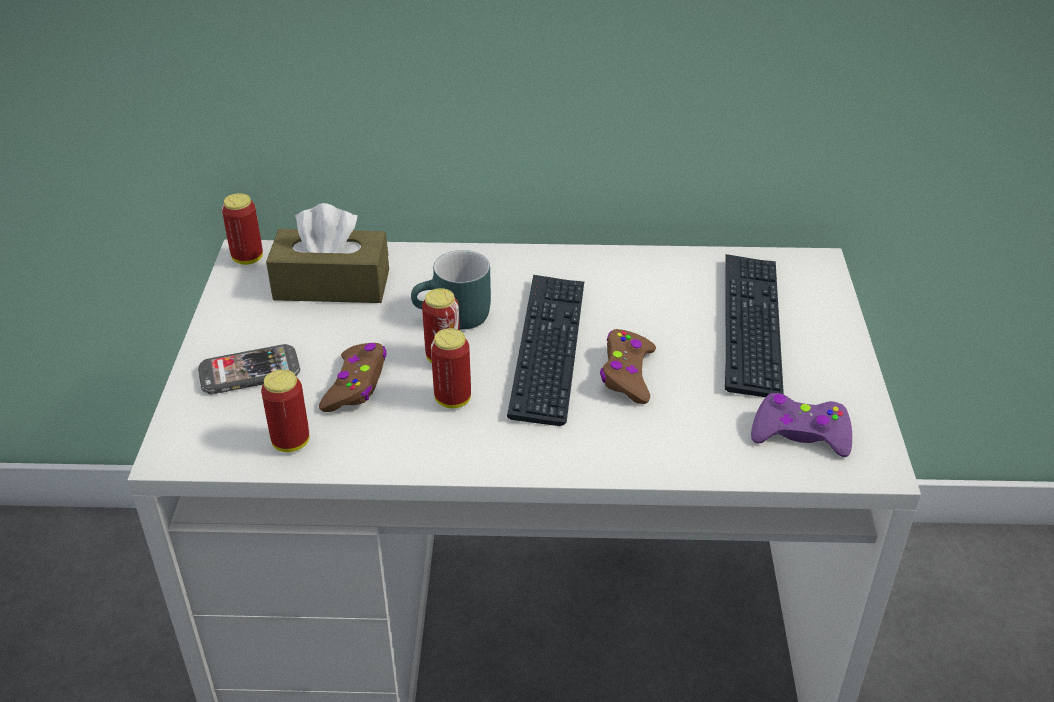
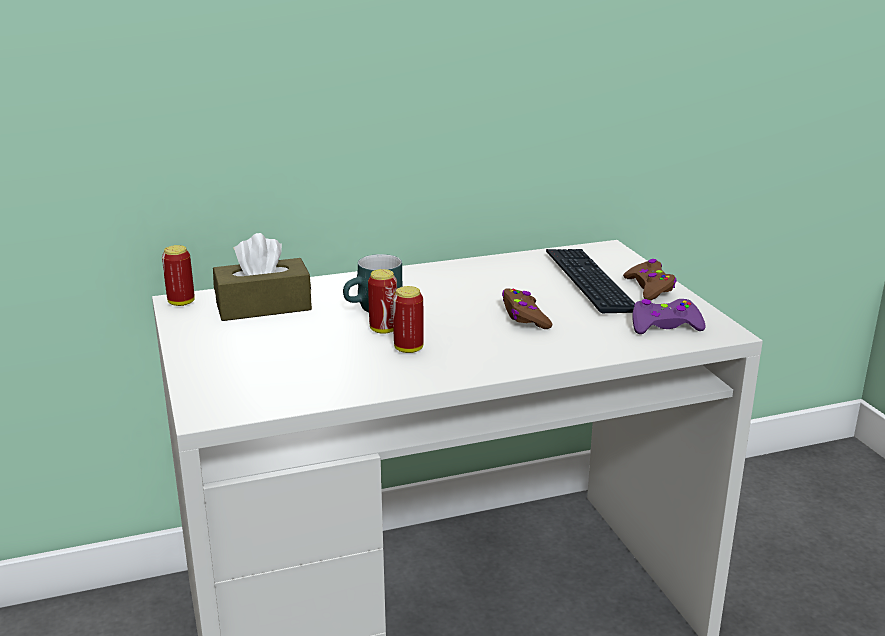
camera: 20 degrees left, 15 degrees down
(249, 372) = (234, 361): phone -> none
(291, 442) = (300, 391): can -> none
(356, 385) = (327, 354): brown game controller -> brown game controller (650, 288)
(548, 349) = (458, 313): keyboard -> none

